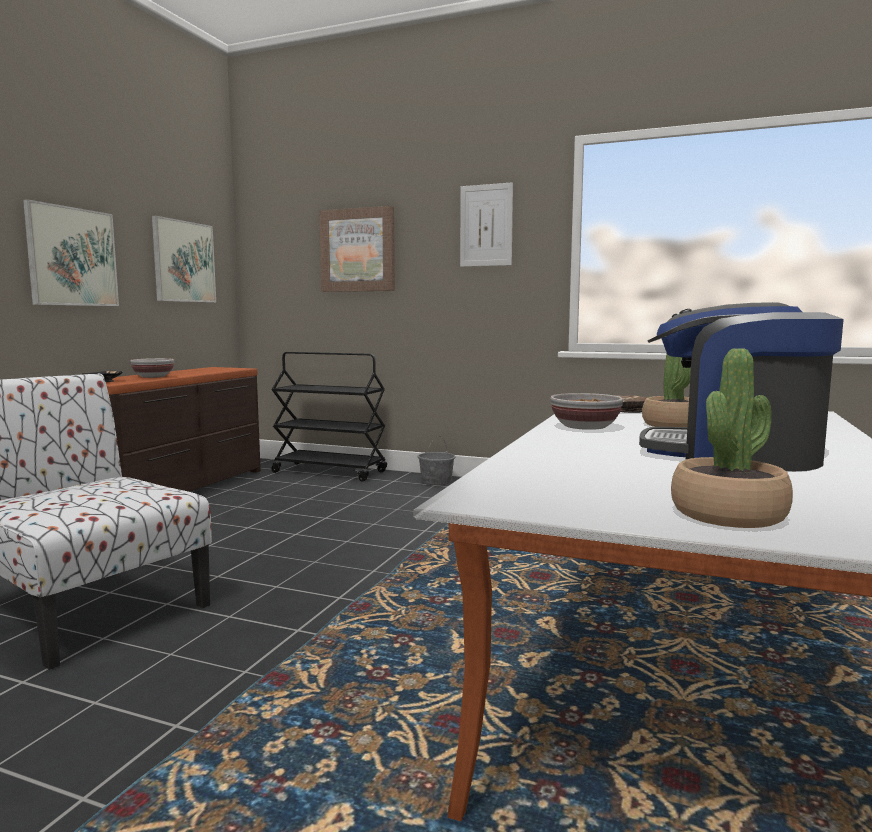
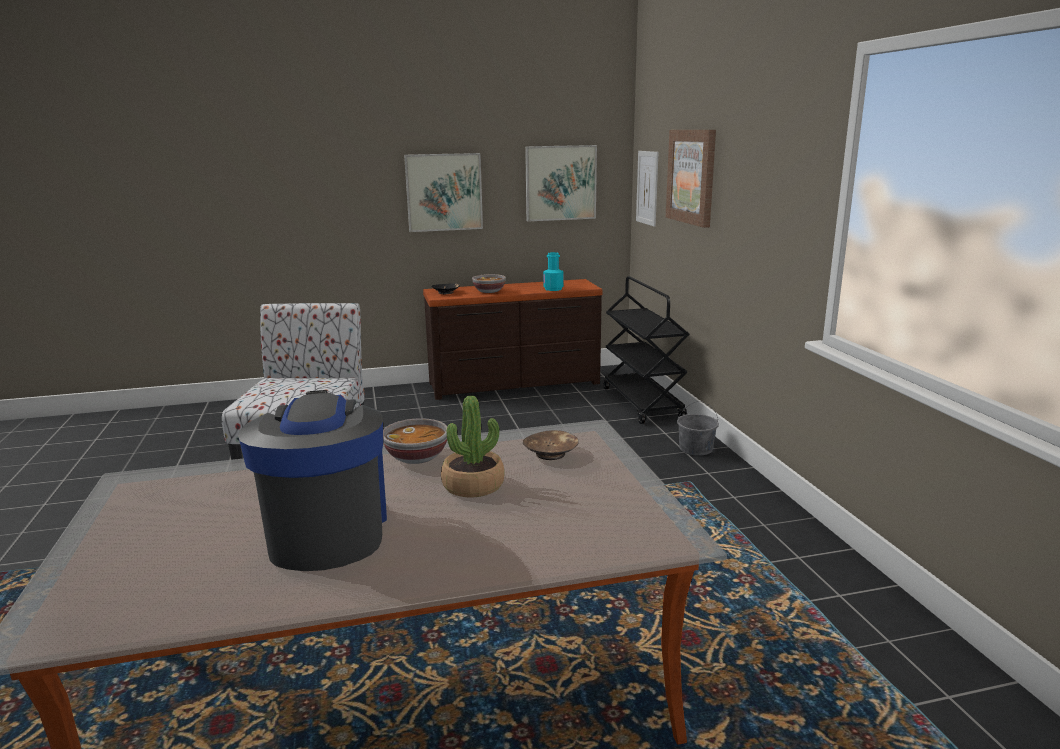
camera: 55 degrees right, 10 degrees up
(213, 371) = (553, 289): none -> turquoise bottle
(486, 225) = (775, 162): picture -> picture (647, 188)
(728, 514) = (110, 552): potted plant -> none

